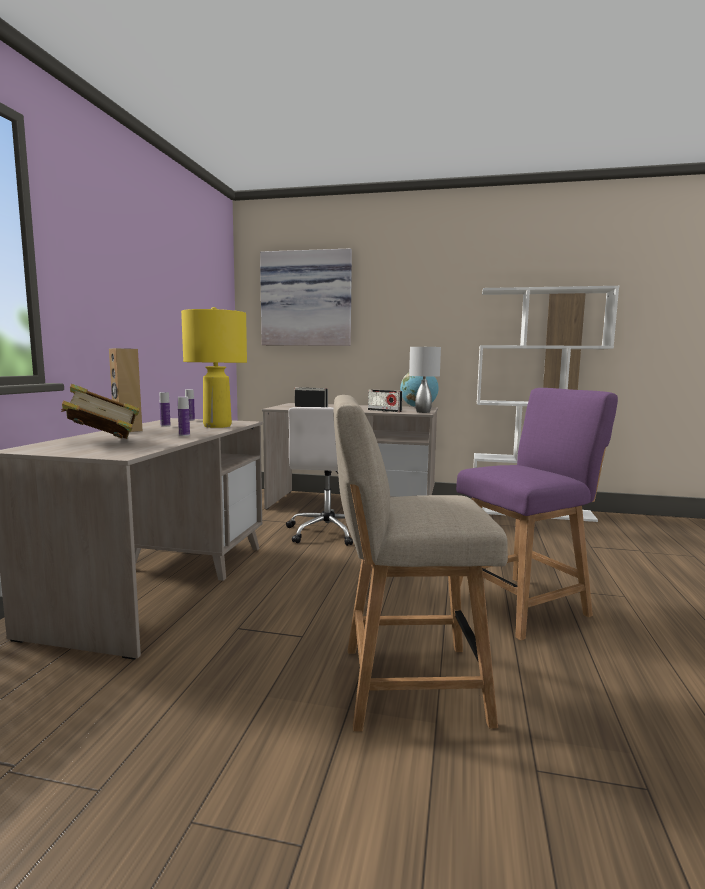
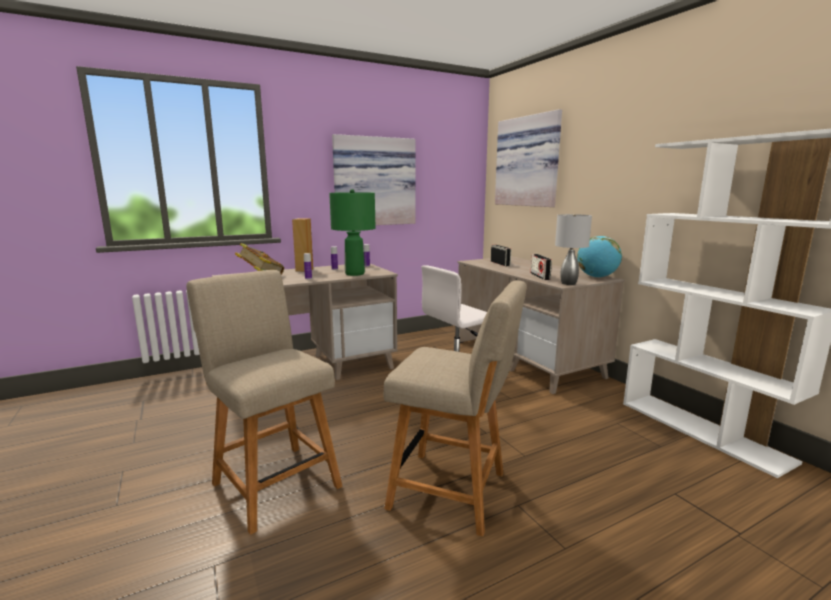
camera: 50 degrees right, 5 degrees up
(153, 305) = (374, 181): none -> picture
(217, 426) = (355, 274): yellow table lamp -> green table lamp
(523, 604) = (454, 492): purple chair -> beige chair

